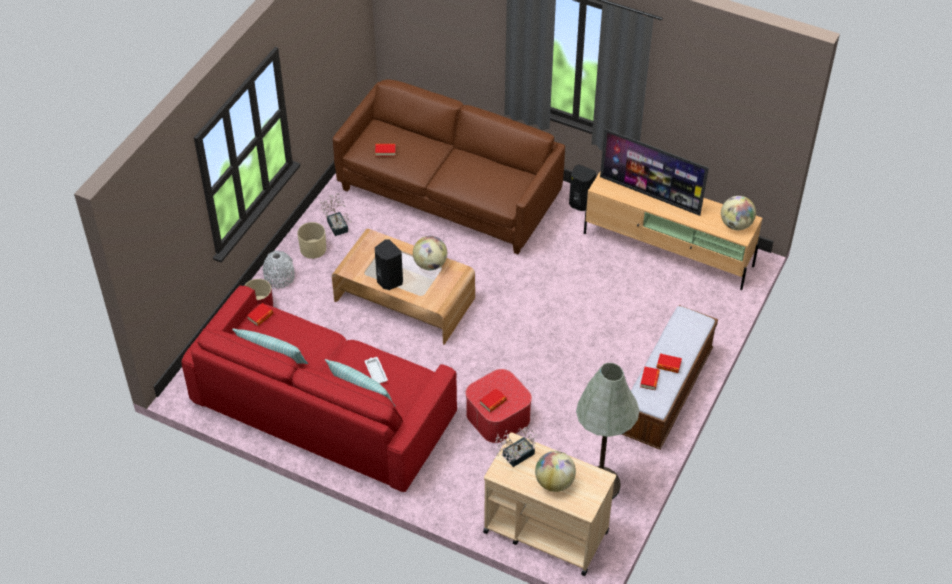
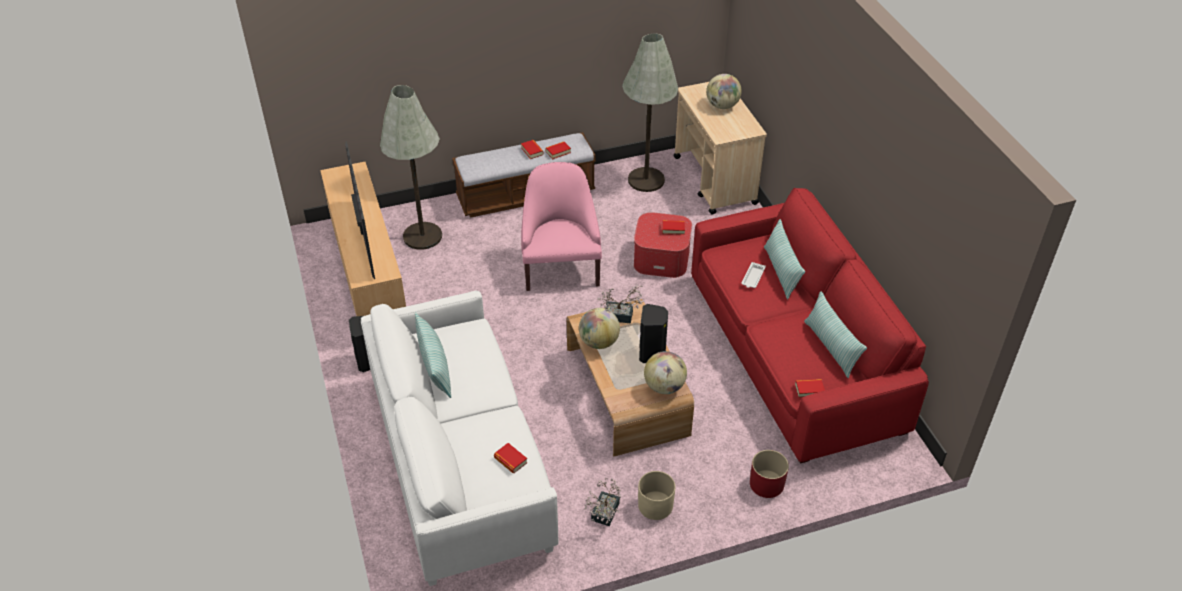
camera: 135 degrees left, 5 degrees down
(279, 278) = (719, 499): grey vase -> none
(449, 194) = (460, 461): brown sofa -> white sofa
(492, 165) = (435, 367): none -> pillow
(515, 456) = (730, 131): potted plant -> potted plant (622, 316)
(556, 352) = (560, 268): none -> pink armchair
(682, 302) = (422, 236): none -> grey floor lamp
(736, 225) = (346, 178): globe -> globe (664, 386)

